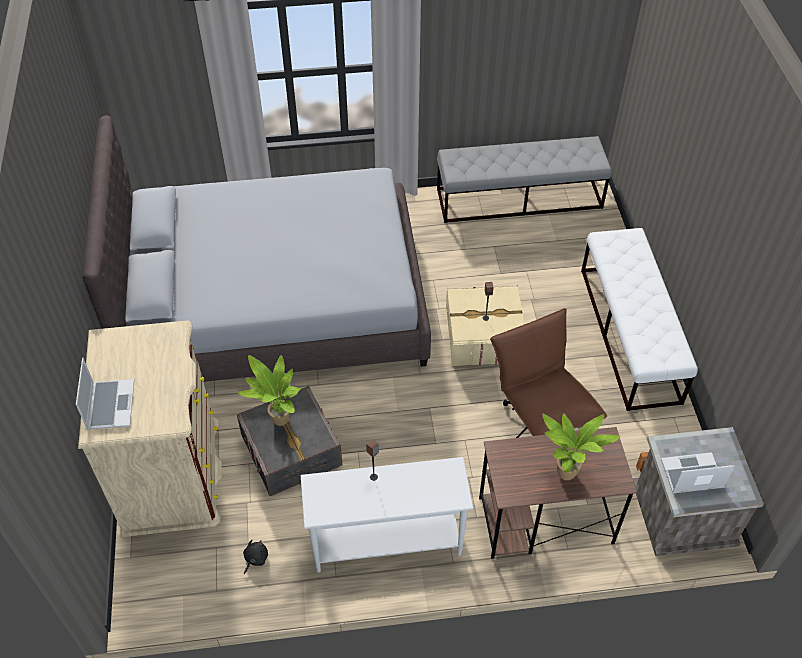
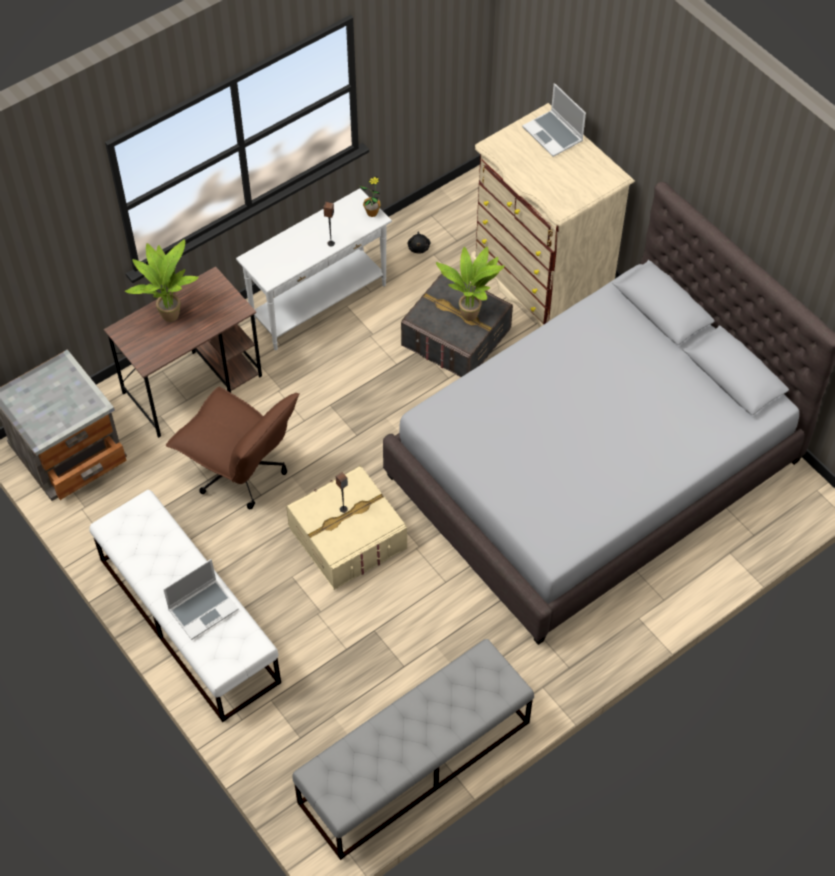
camera: 150 degrees right, 5 degrees up
(313, 491) = (372, 213): none -> potted plant
(691, 475) = (62, 389): laptop -> laptop (203, 609)

